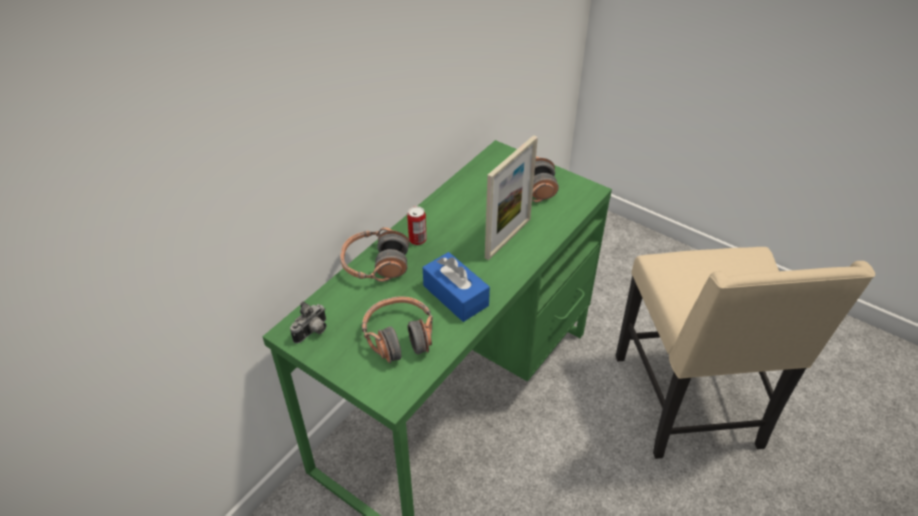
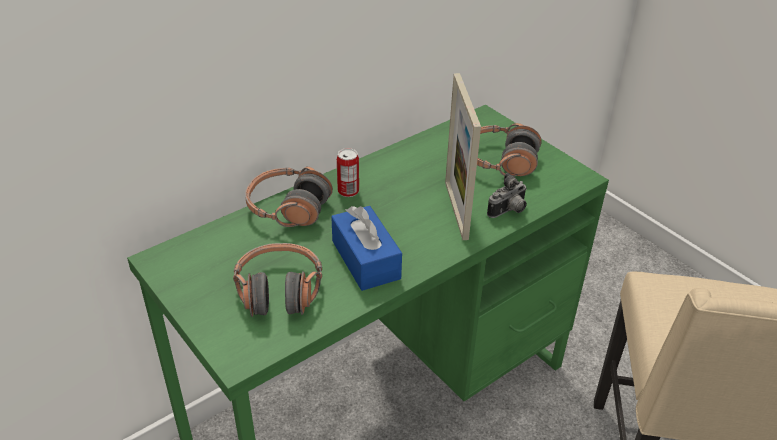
camera: 15 degrees right, 5 degrees down
(313, 332) = (183, 265): camera -> camera (508, 211)
(508, 238) = (456, 210): picture frame -> picture frame turned 120 degrees clockwise

